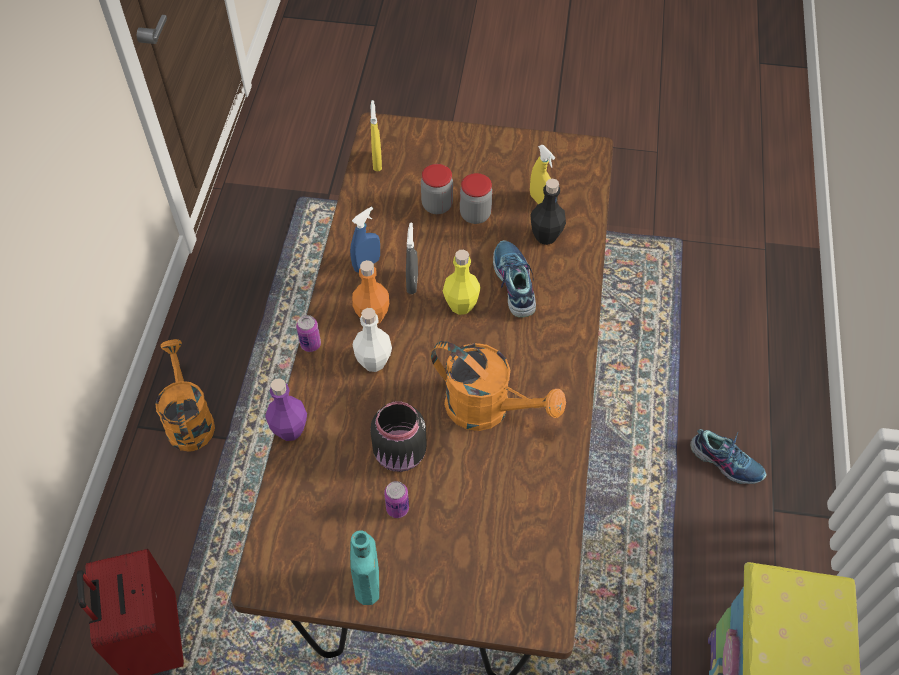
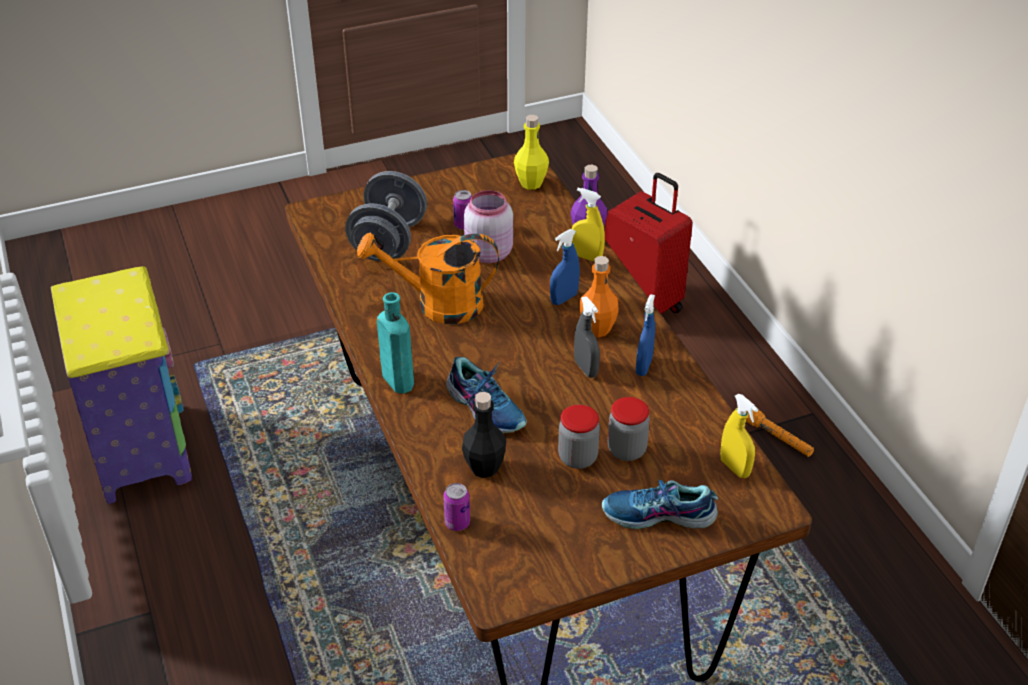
camera: 150 degrees right, 15 degrees down
(189, 419) = (776, 437): orange watering can -> orange flashlight
(310, 344) = (629, 289): can -> can (457, 523)
(368, 588) = (450, 184): turquoise bottle -> turquoise bottle (396, 379)
(374, 362) = (564, 298): white bottle -> blue spray bottle
(401, 454) = (487, 253): black jar -> pink jar
(461, 305) = (523, 369): yellow bottle -> yellow bottle (531, 183)
(488, 521) = (388, 242): none -> grey dumbbell
(540, 201) = (516, 503): yellow spray bottle -> yellow spray bottle (586, 257)
(726, 461) = (215, 638): shoe -> shoe (658, 516)

